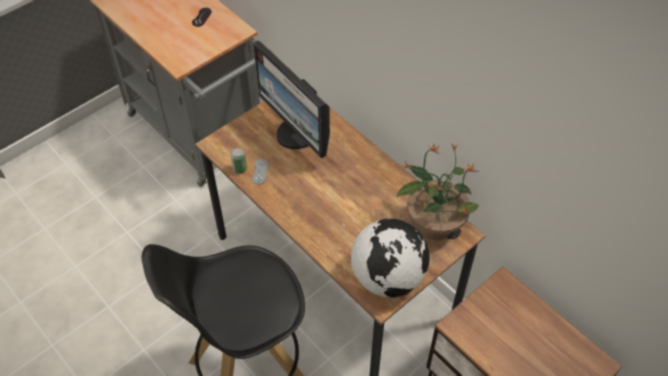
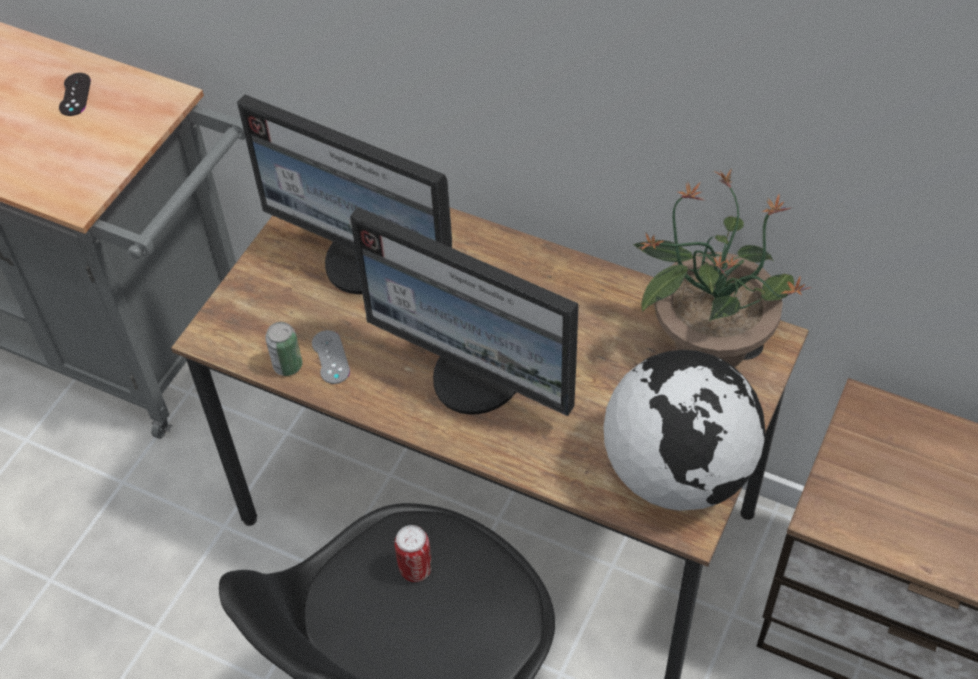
camera: 20 degrees left, 0 degrees up
(250, 277) = (415, 569): none -> can
(320, 203) = (478, 377): none -> monitor

